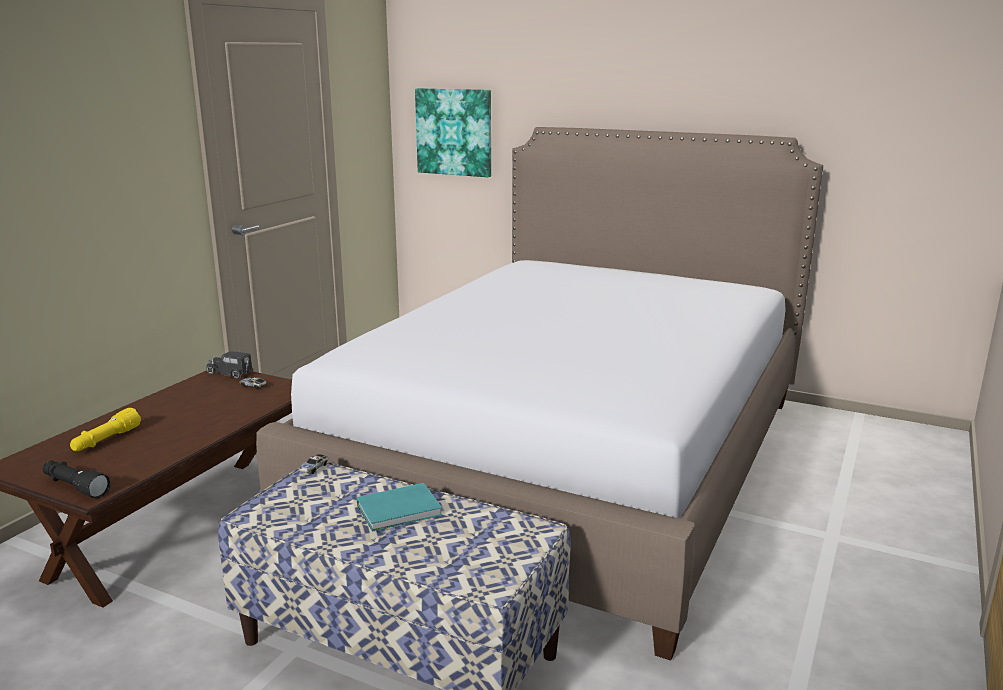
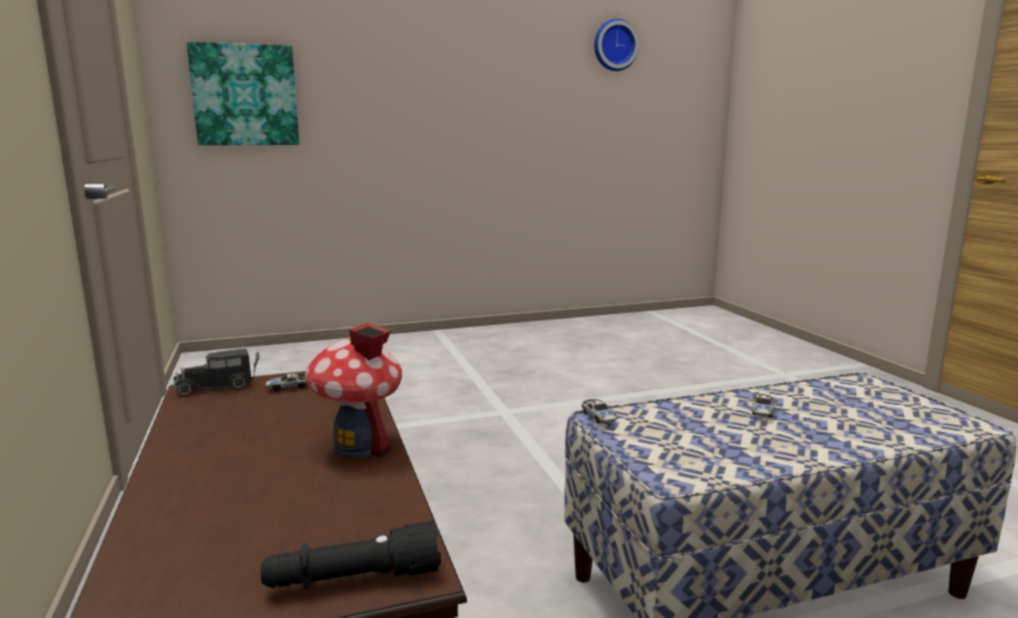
camera: 45 degrees left, 5 degrees down
(106, 440) = (231, 511): yellow flashlight -> none
(201, 432) = (358, 446): none -> toy house
(401, 510) = (762, 411): turquoise book -> toy car
(571, 460) = (556, 391): bed -> none
(835, 81) = (614, 45): none -> wall clock

